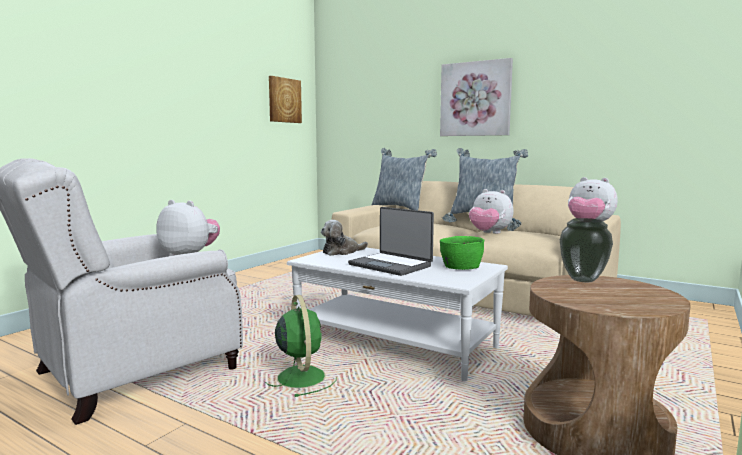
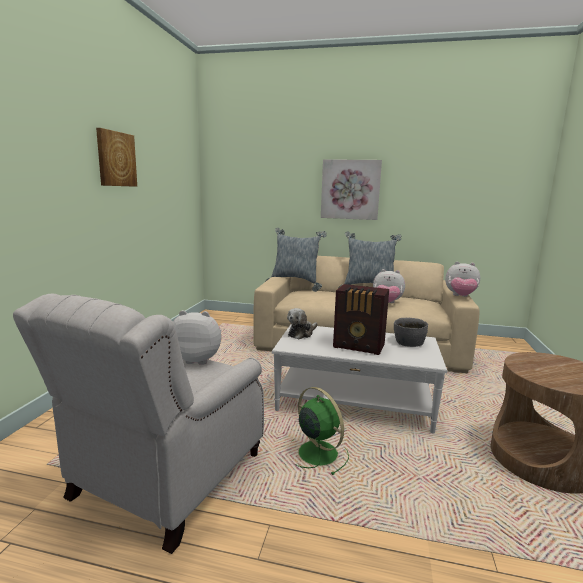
camera: 20 degrees left, 5 degrees up
(284, 100) = (180, 181): picture -> picture (116, 159)
(391, 265) = (359, 346): laptop -> radio
(460, 266) = (408, 342): green bowl -> grey bowl
(582, 280) = (530, 358): vase -> none

